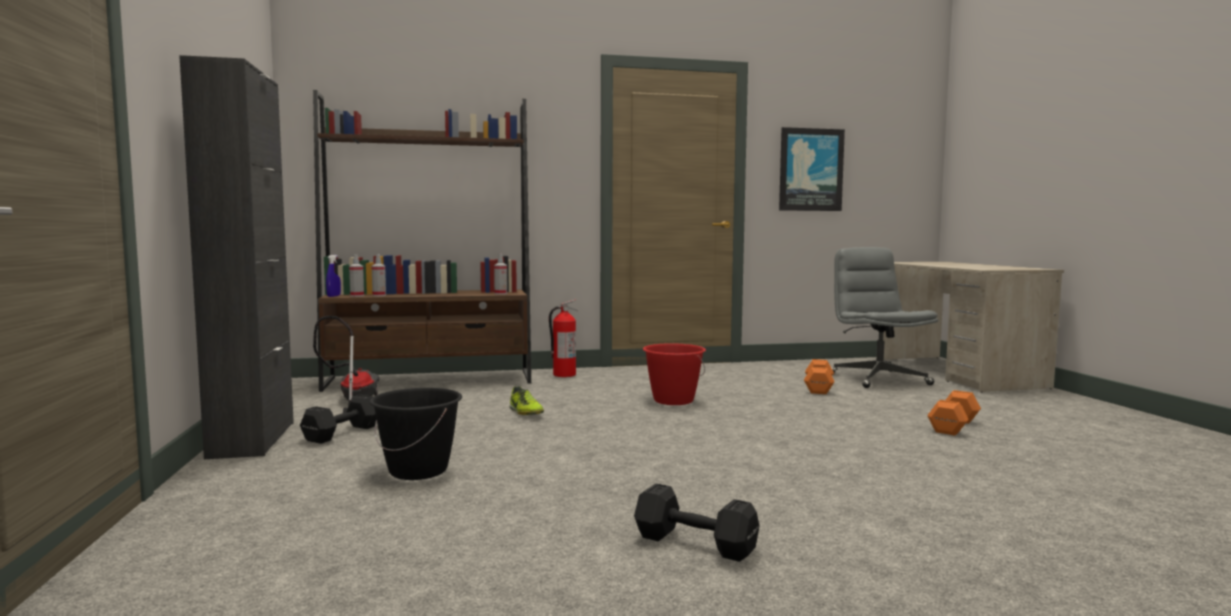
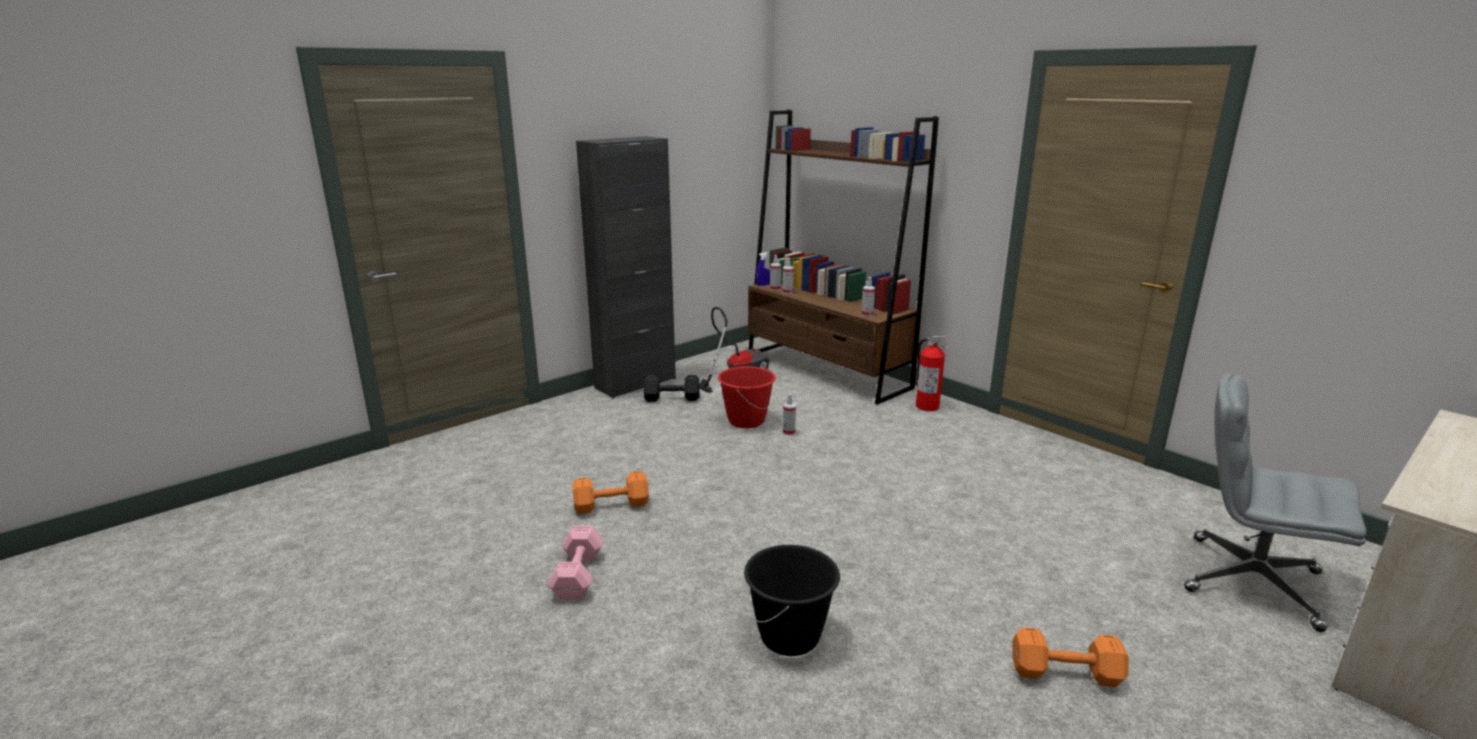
camera: 60 degrees right, 15 degrees up
(419, 471) = (628, 446): black bucket -> black bucket (790, 637)
(525, 413) = (789, 432): shoe -> spray bottle
(673, 400) = (916, 477): red bucket -> red bucket (746, 421)
(693, 543) = (579, 575): black dumbbell -> pink dumbbell
(810, 170) = (1346, 226): picture -> none
(819, 387) = (1112, 545): orange dumbbell -> orange dumbbell (613, 505)
(877, 379) = (1250, 581): grey office chair -> grey office chair turned 105 degrees counterclockwise

